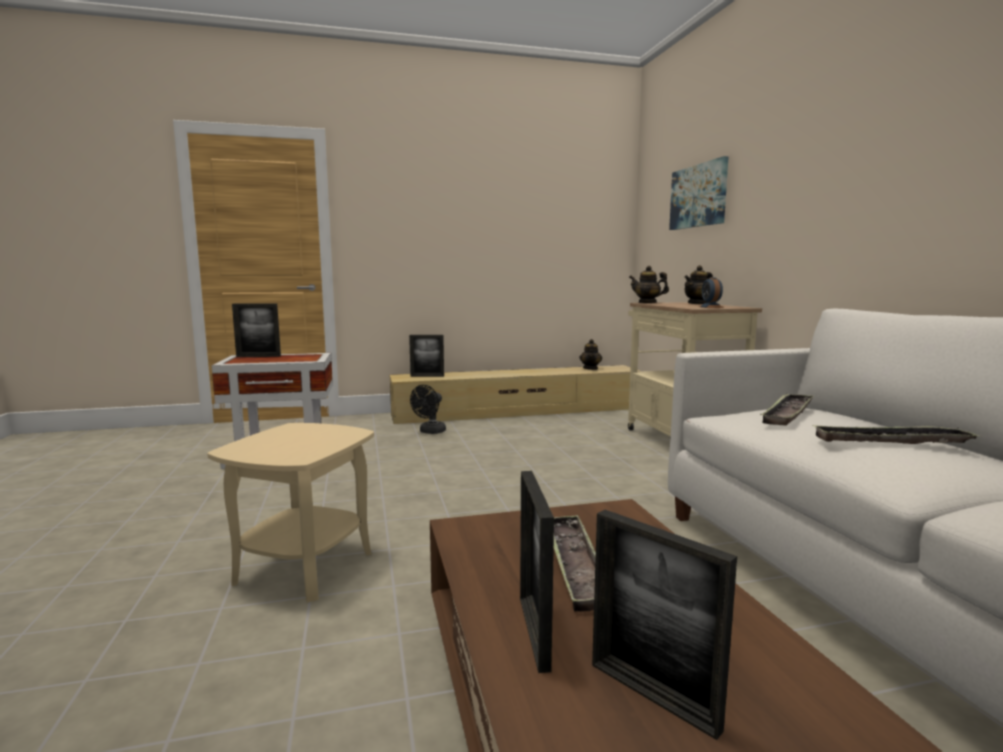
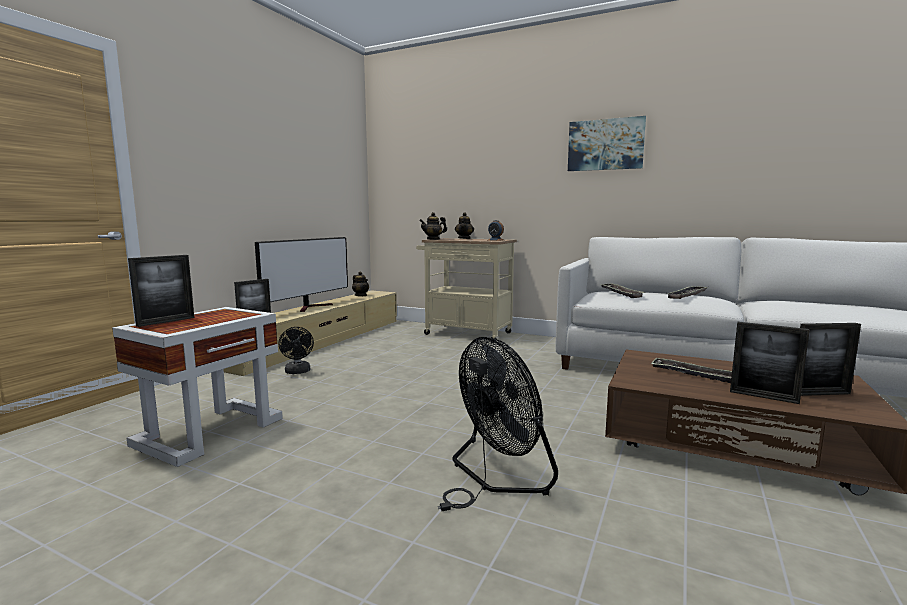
camera: 50 degrees left, 0 degrees up
(303, 567) = (488, 474): beige side table -> black fan
(508, 372) = (312, 307): none -> television
(698, 196) = (446, 164): picture -> picture (605, 145)

